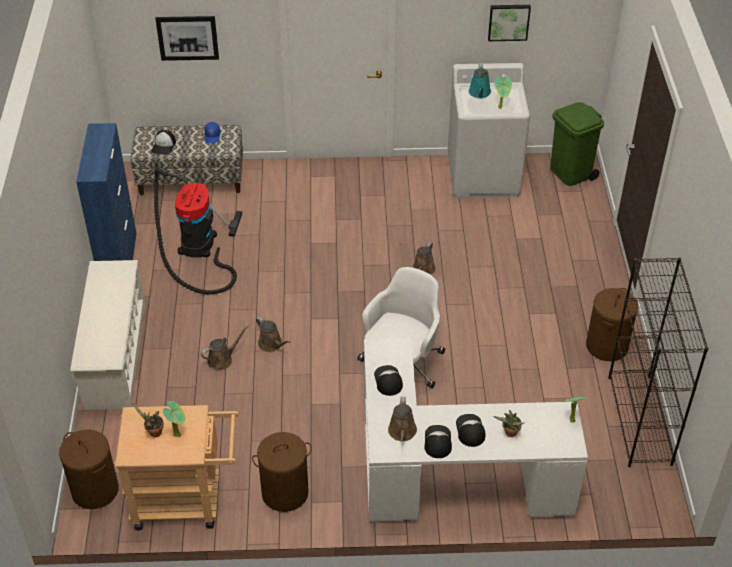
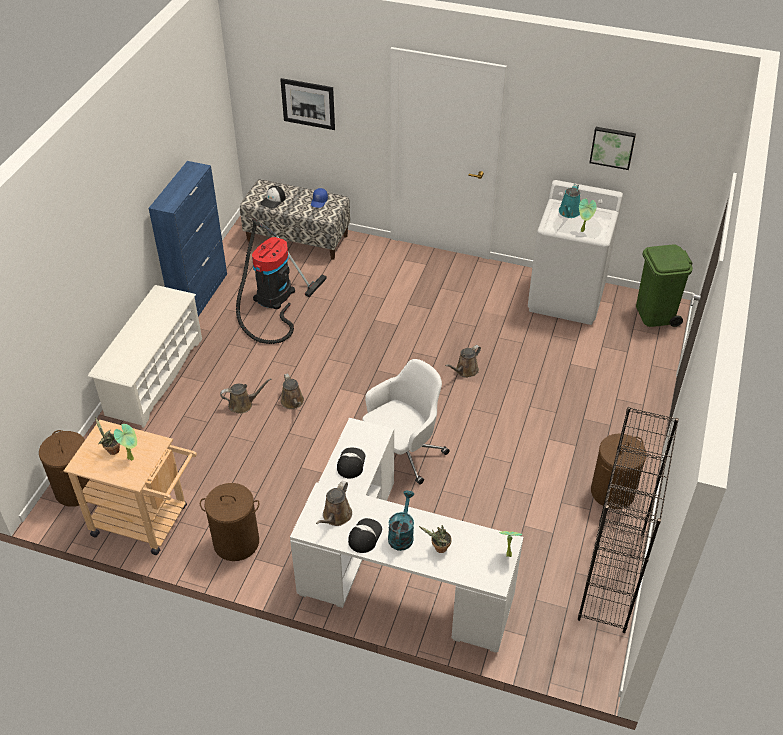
camera: 20 degrees right, 0 degrees up
(470, 430) = (401, 534): cap -> turquoise watering can

